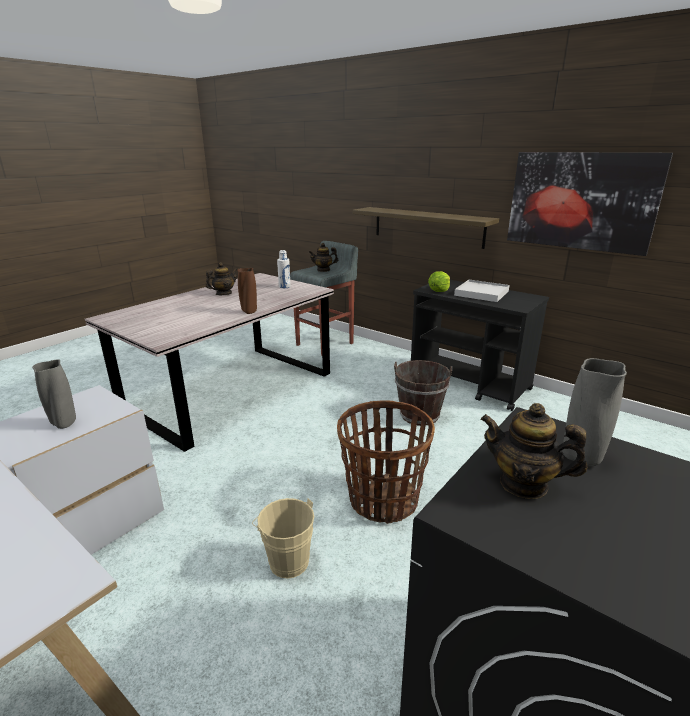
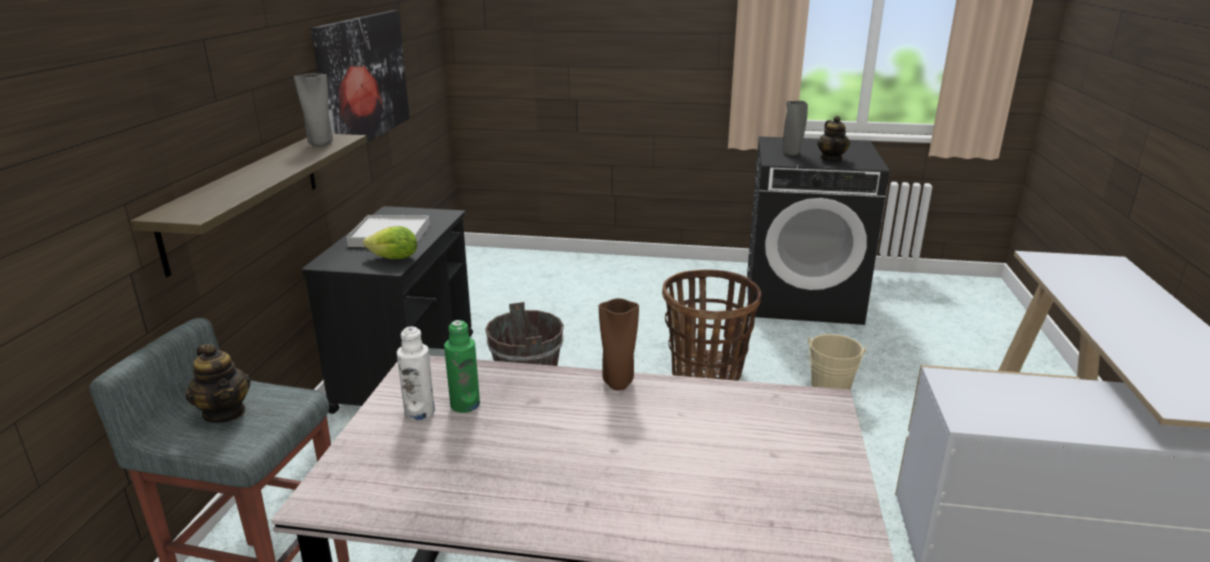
camera: 120 degrees left, 0 degrees up
(64, 424) = (1017, 395): grey vase -> grey vase (320, 145)
(223, 294) = (534, 473): teapot -> none
(278, 291) = (465, 405): none -> green bottle

